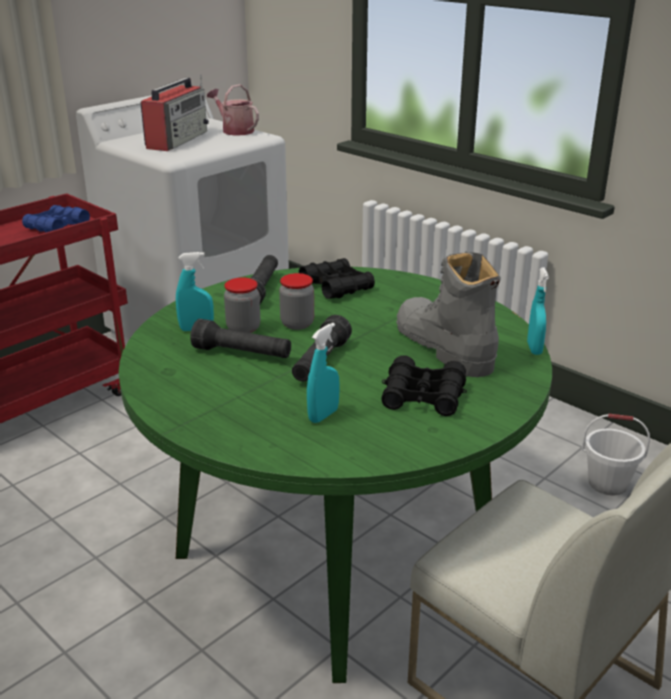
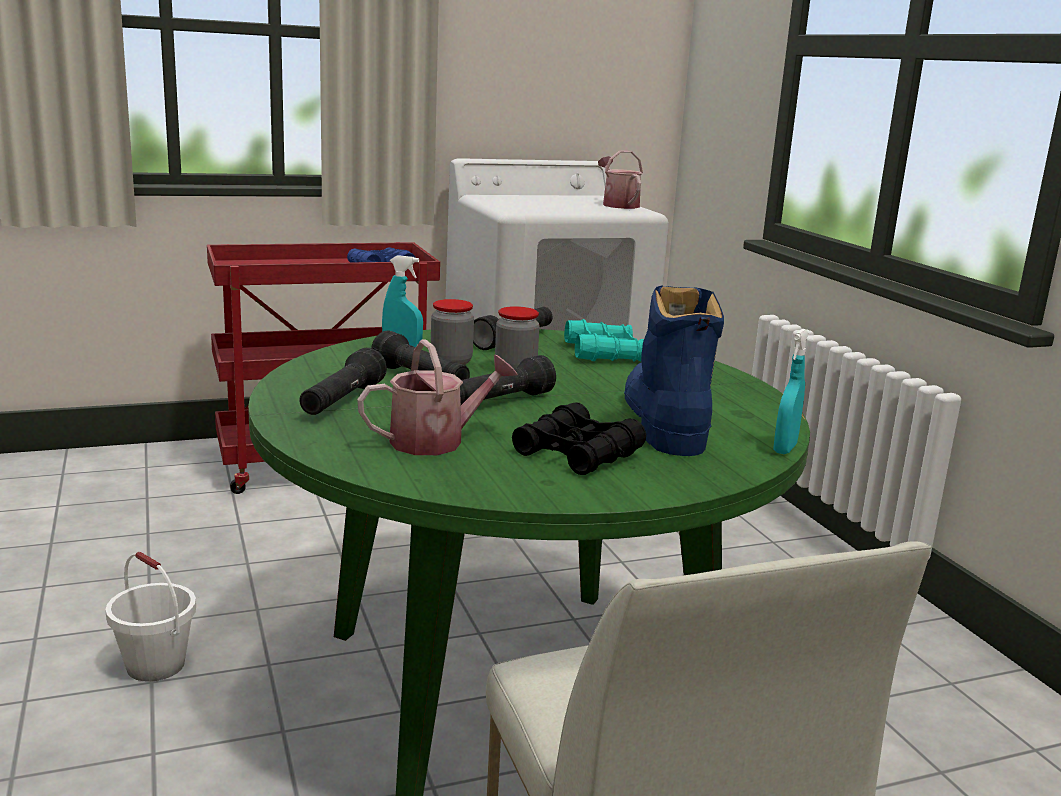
camera: 25 degrees right, 10 degrees down
(178, 140) = (544, 202): radio -> none
(213, 397) = (342, 402): none -> black flashlight
(323, 415) = (436, 441): turquoise spray bottle -> watering can
(336, 287) = (604, 353): black binoculars -> turquoise binoculars
(444, 347) = (664, 422): grey boot -> blue boot
(607, 484) = (957, 737): white bucket -> white bucket (155, 665)

